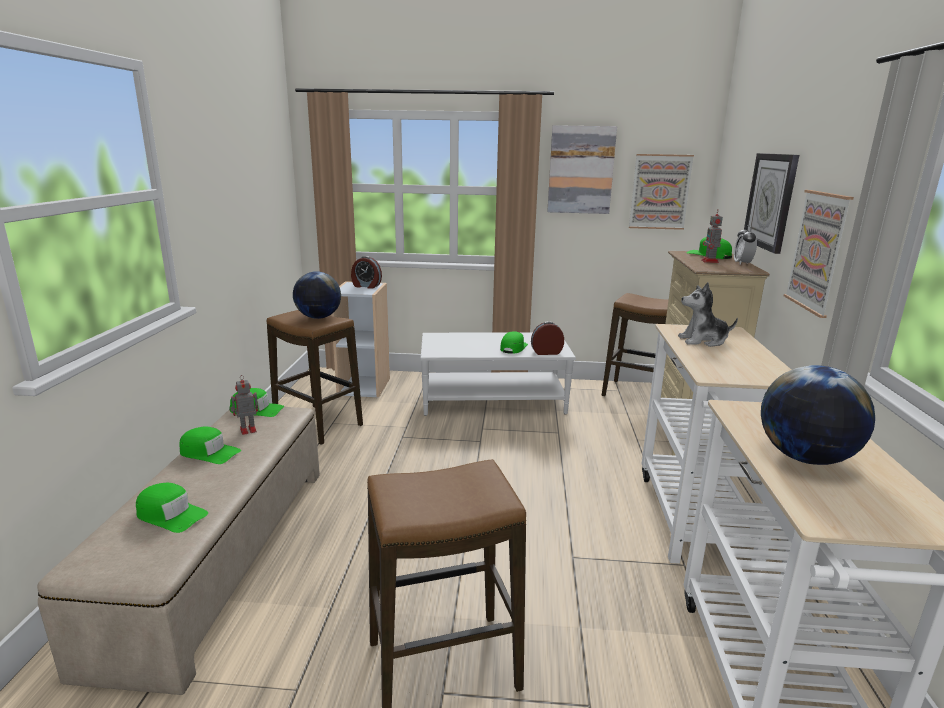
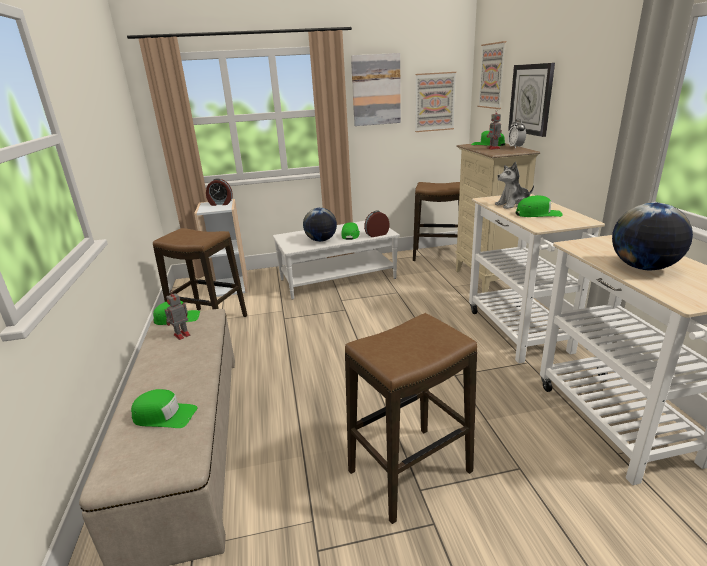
camera: 15 degrees left, 5 degrees up
(209, 452) = (161, 360): green cap -> green cap (538, 214)
(318, 317) = (198, 234): globe -> globe (321, 240)
(818, 251) = (582, 130): picture -> picture (492, 76)

